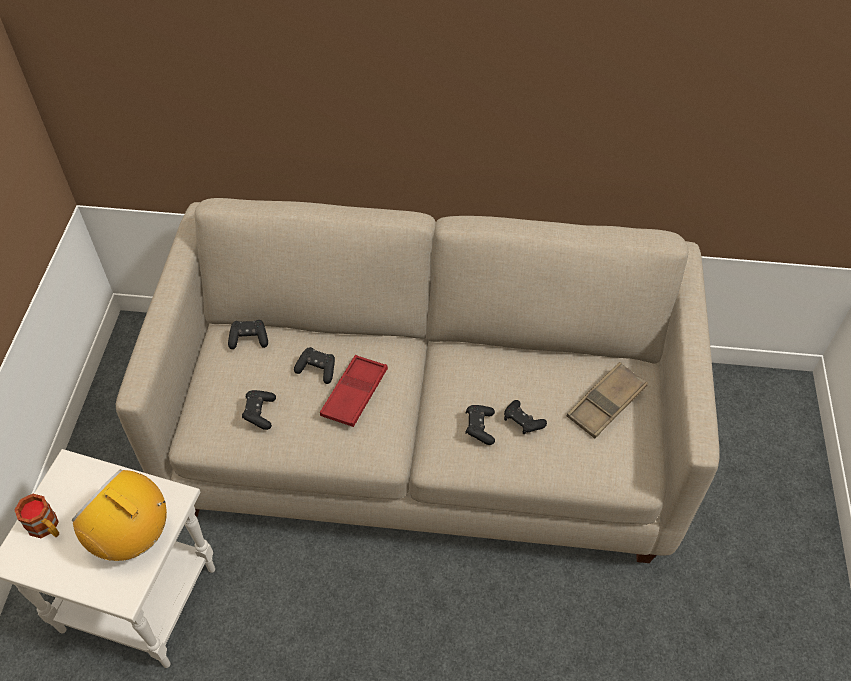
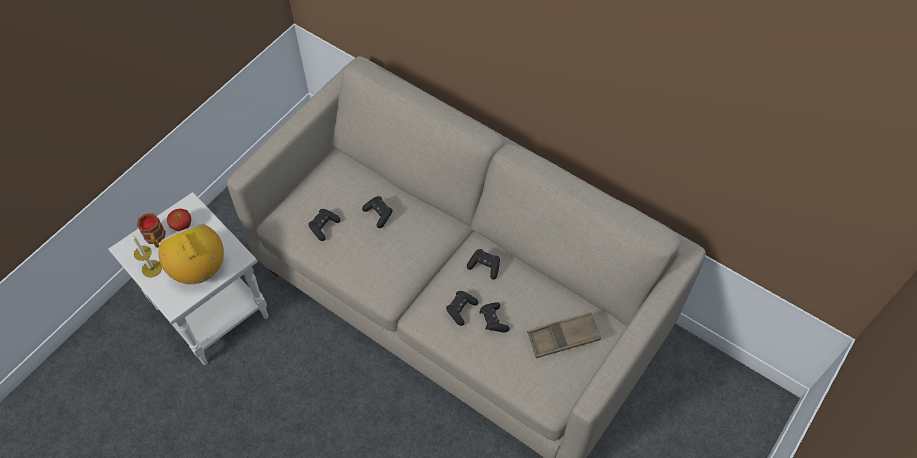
camera: 30 degrees right, 5 degrees up
(64, 566) = (152, 268): none -> candle
(77, 497) = (183, 228): none -> apple
(249, 339) = (349, 171): black game controller -> black game controller (484, 266)
(354, 394) = (392, 244): red tray -> none

